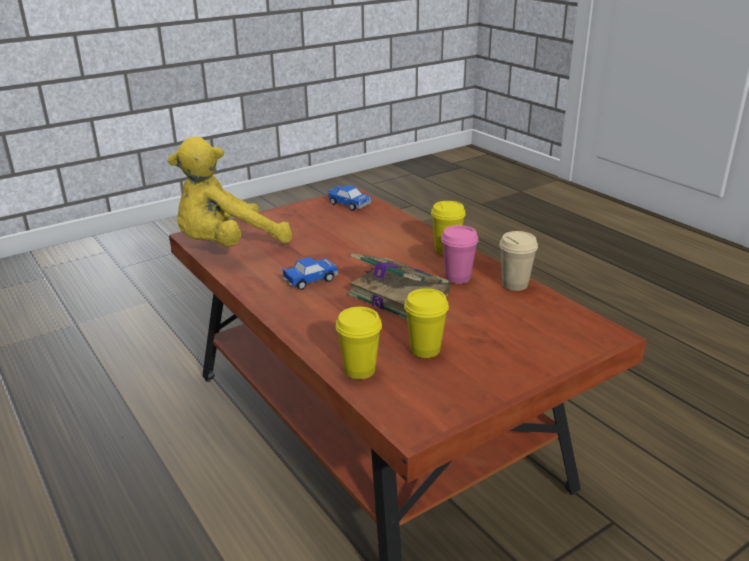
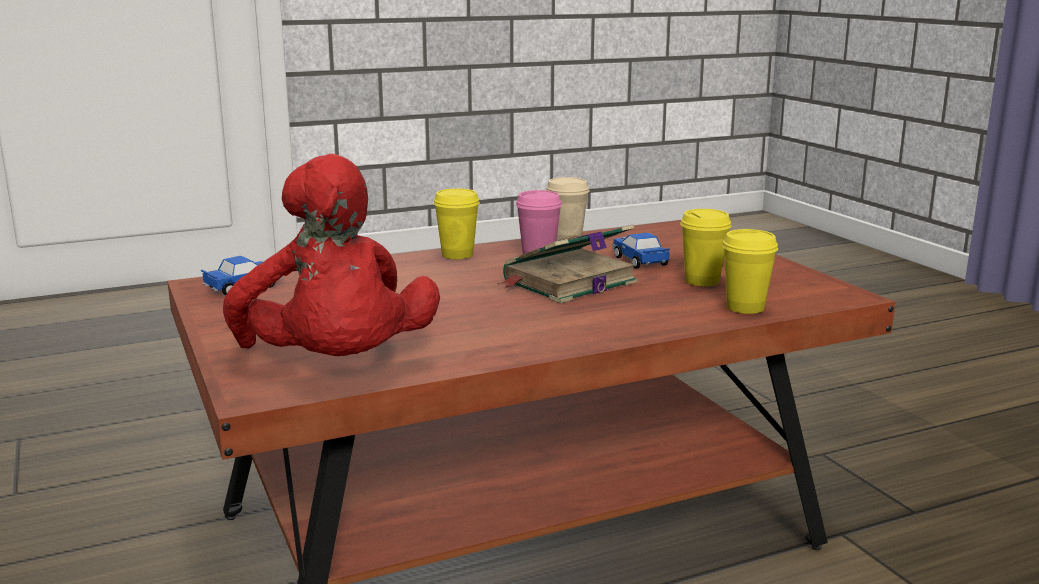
camera: 80 degrees left, 10 degrees down
(228, 247) = (336, 367): yellow plush toy -> red plush toy
(310, 280) = (504, 320): toy car -> toy car (640, 261)

